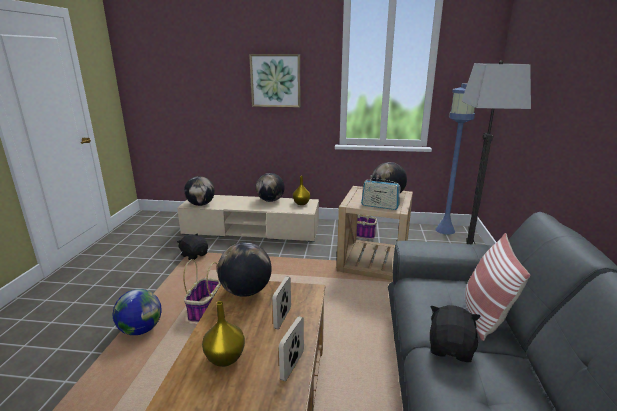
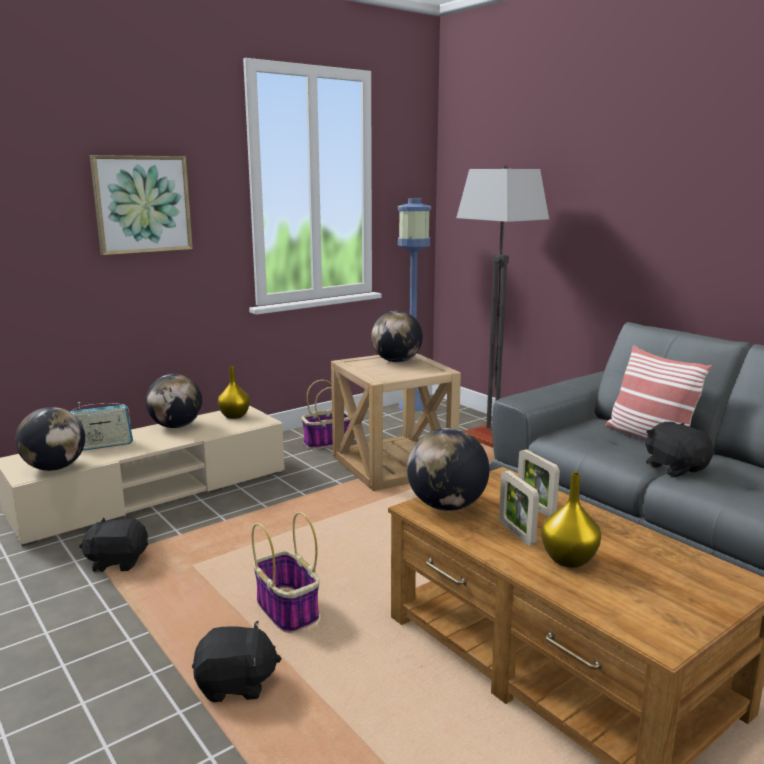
camera: 45 degrees left, 5 degrees down
(141, 329) = (236, 684): globe -> black plush toy
(292, 366) = (626, 531): picture frame -> picture frame (516, 533)
(380, 206) = (416, 372): radio -> radio (103, 445)

